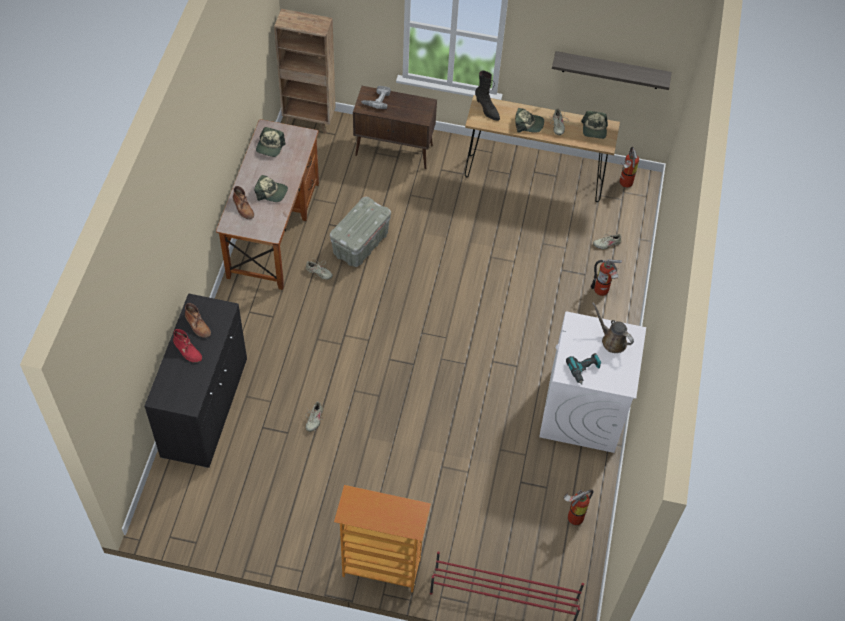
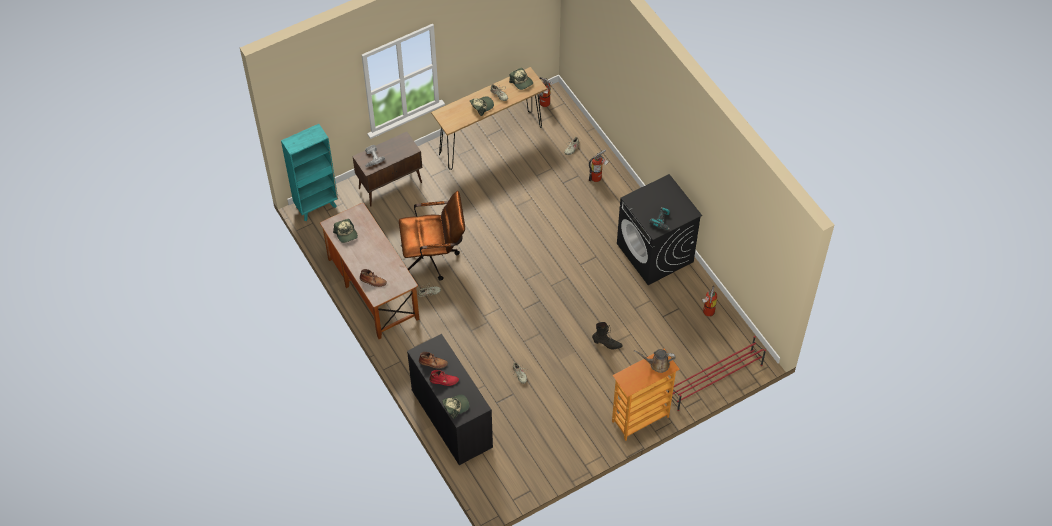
camera: 40 degrees left, 0 degrees up
(271, 192) = (379, 259): cap -> cap (455, 406)
(309, 120) = (317, 206): brown bookcase -> turquoise bookcase
(360, 244) = (434, 257): grey storage box -> brown office chair
(487, 109) = (448, 115): black boot -> black boot (607, 344)
(582, 411) = (655, 253): white washing machine -> black washing machine
(611, 70) = (510, 38): shelf -> none
(612, 340) = (660, 194): brown watering can -> brown watering can (657, 364)

